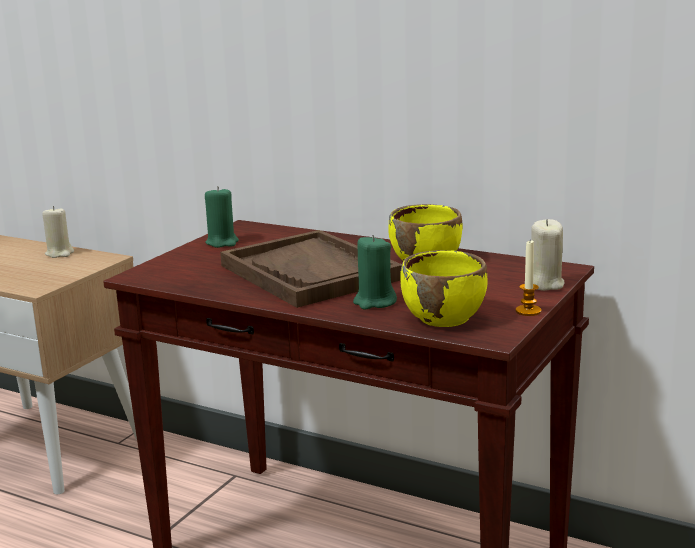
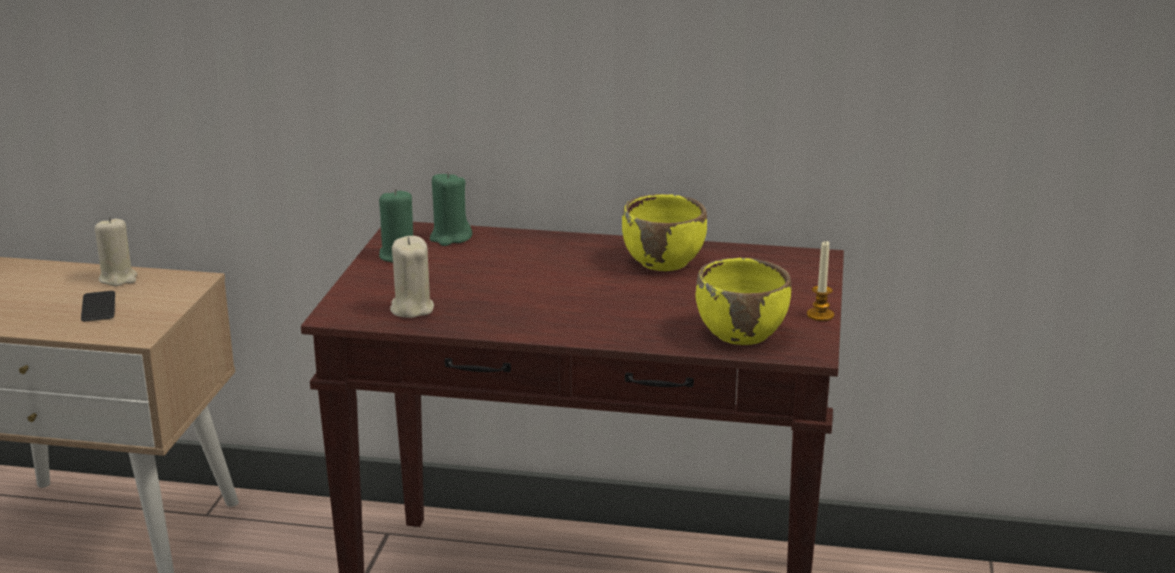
camera: 20 degrees left, 5 degrees up
(29, 269) = (98, 307): none -> phone
(310, 272) = (545, 289): brown tray -> none
(374, 302) = (651, 321): green candle -> green candle (450, 238)
(544, 284) = (812, 279): beige candle -> beige candle (411, 309)

